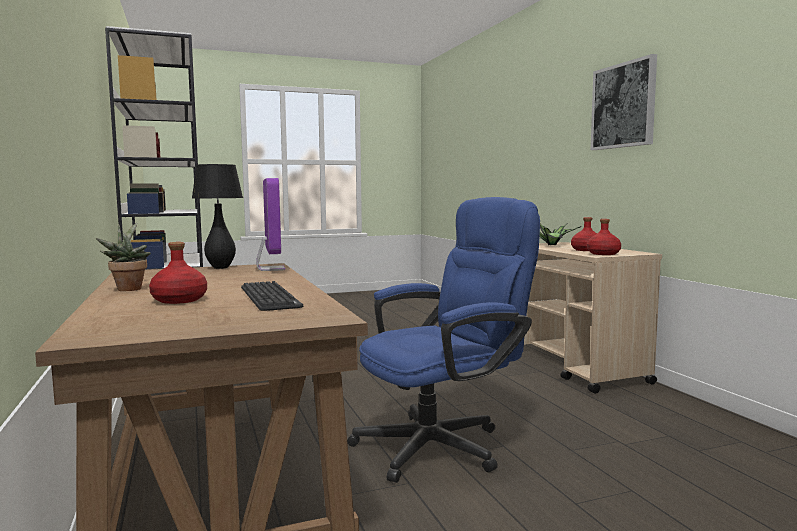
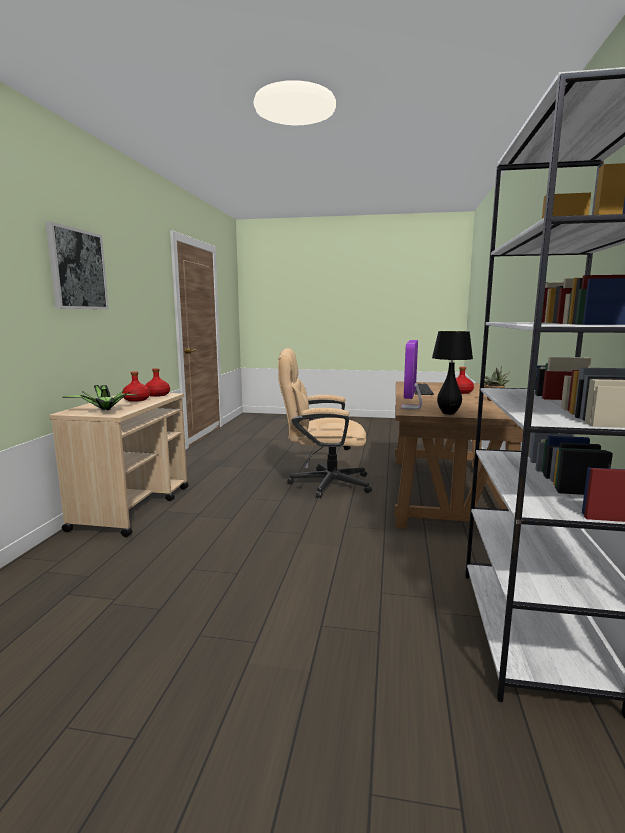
camera: 150 degrees left, 5 degrees up
(443, 444) = (322, 483): blue office chair -> beige office chair

